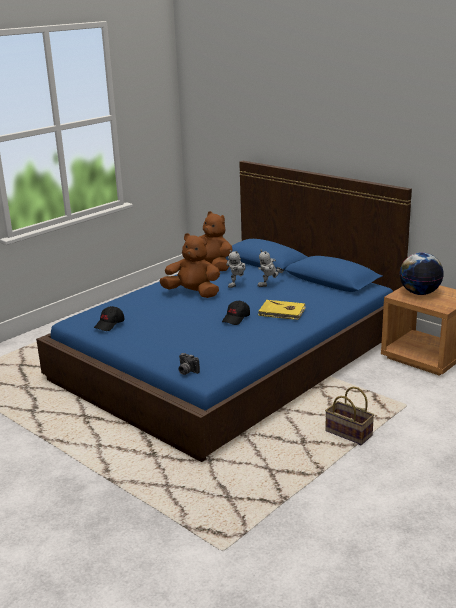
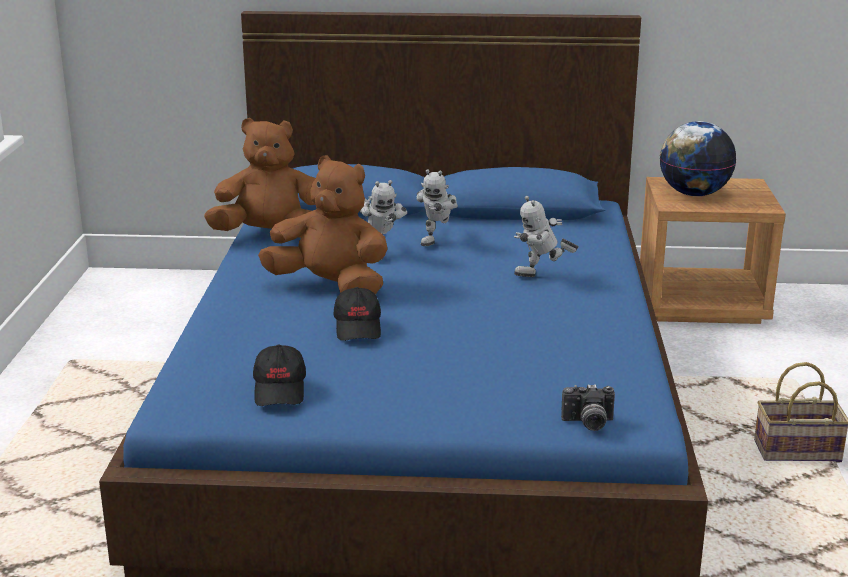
camera: 40 degrees left, 0 degrees up
(193, 293) = (330, 287): brown plush toy -> brown plush toy turned 45 degrees clockwise
(236, 318) = (490, 308): black cap -> black cap (358, 327)
(282, 312) = (542, 276): yellow book -> toy robot

